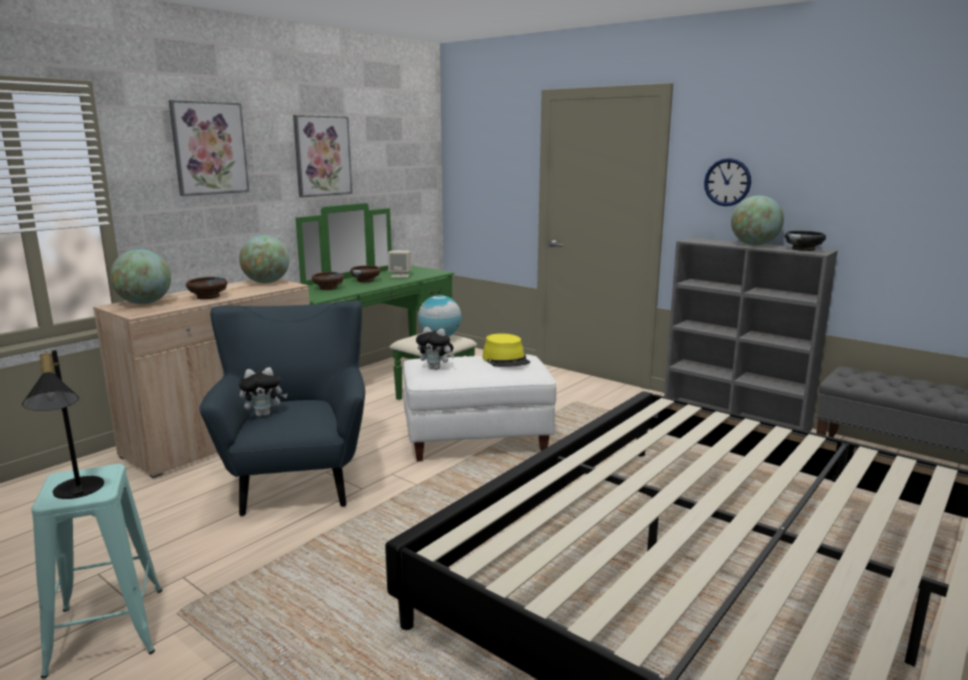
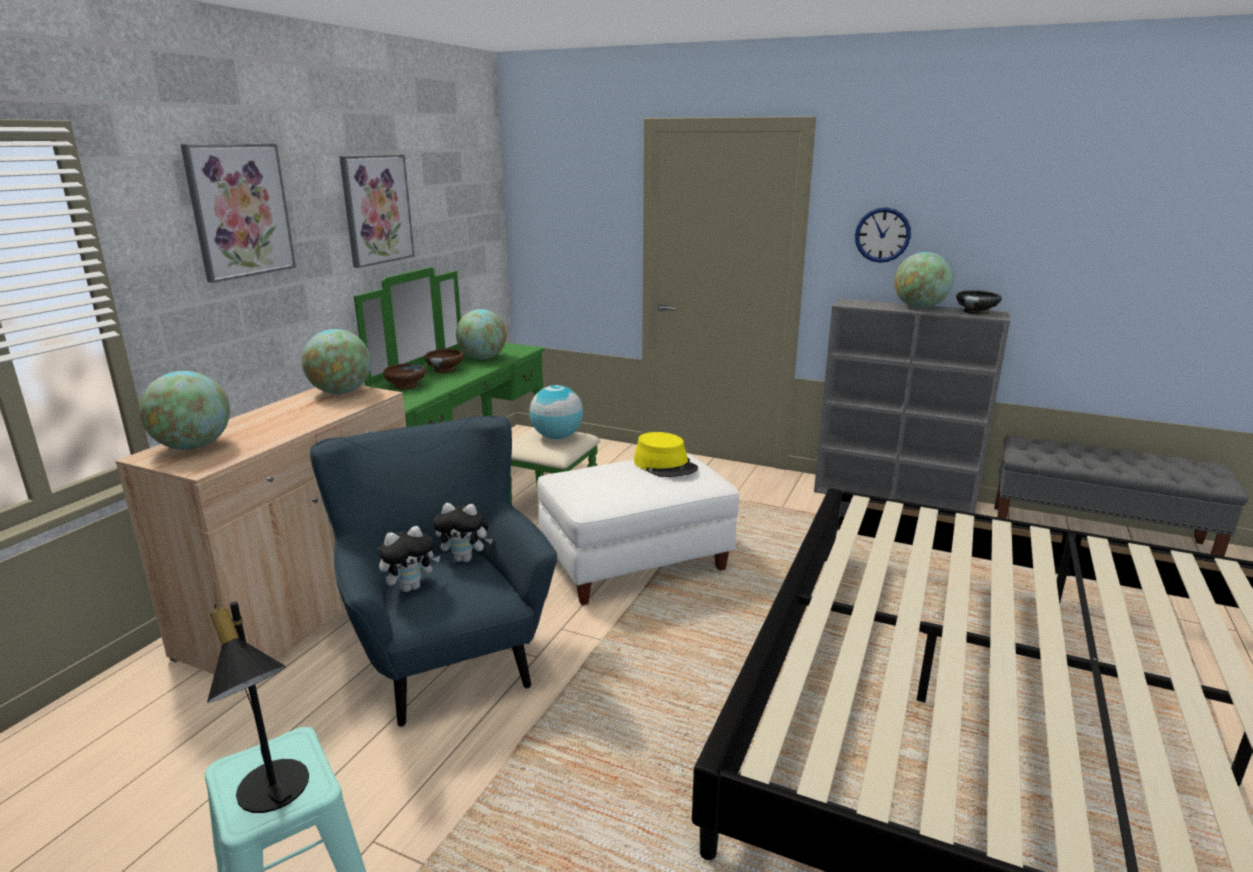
camera: 15 degrees left, 5 degrees up
(208, 297) = (279, 426): brown bowl -> none
(400, 276) = (483, 358): beige speaker -> globe
(436, 368) = (591, 487): plush toy -> plush toy (465, 559)

